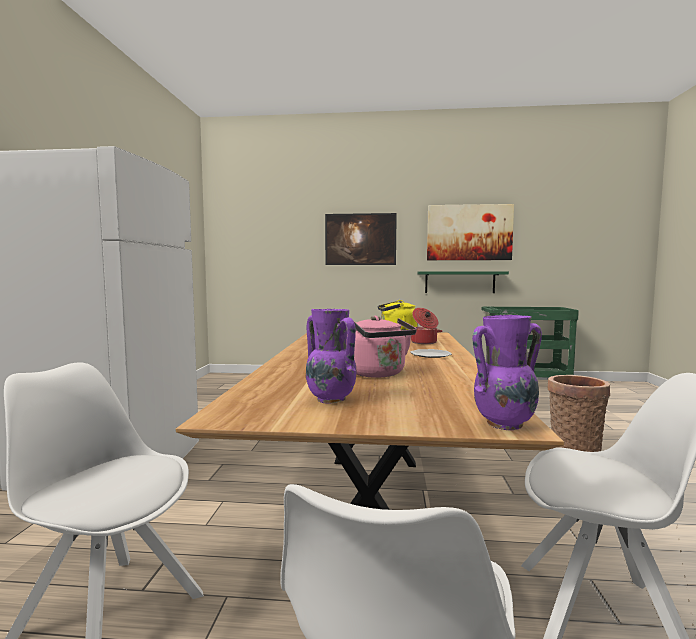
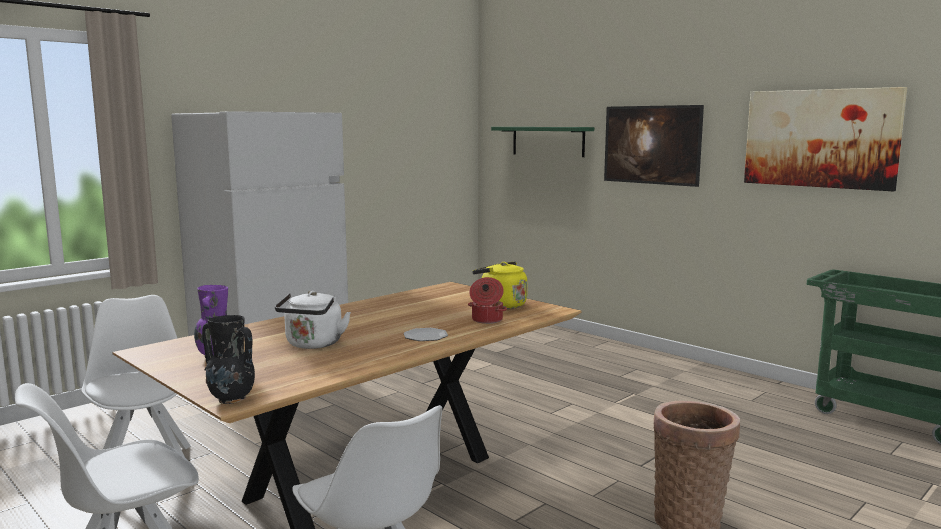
camera: 40 degrees right, 5 degrees up
(378, 374) = (313, 345): pink kettle -> white kettle
(459, 282) = (798, 223): green shelf -> green shelf (548, 141)
(503, 424) = (231, 399): purple vase -> black vase

